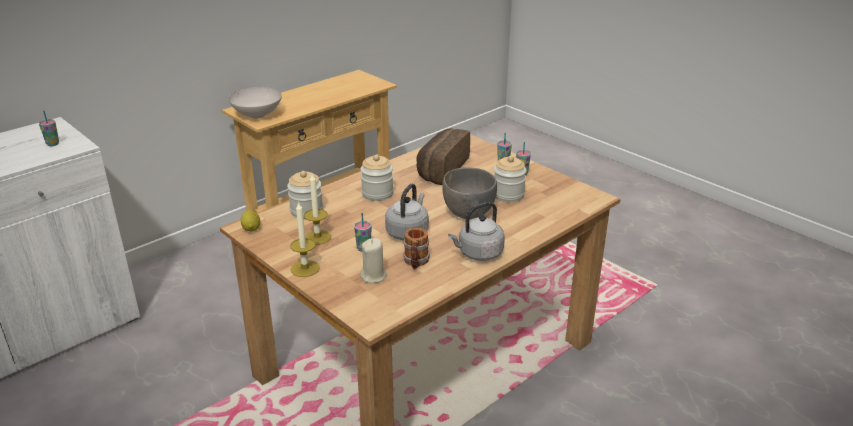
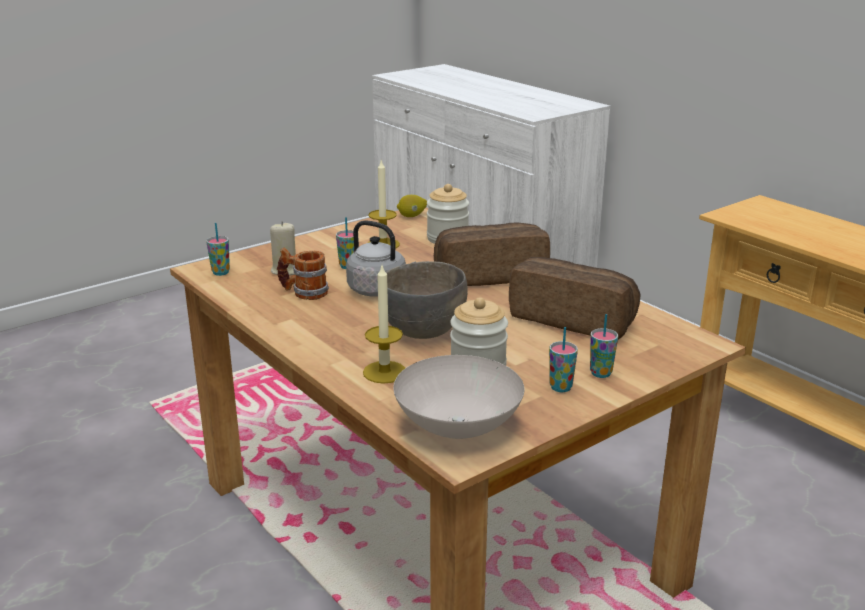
camera: 95 degrees right, 5 degrees down
(53, 144) = (539, 109): cup -> cup (221, 272)
(257, 114) = (751, 212): white bowl -> white bowl (460, 428)
(305, 268) = (318, 240): candle -> candle (384, 372)
(377, 194) = (489, 275): jar -> bread
(478, 253) = (307, 331): grey kettle -> none

